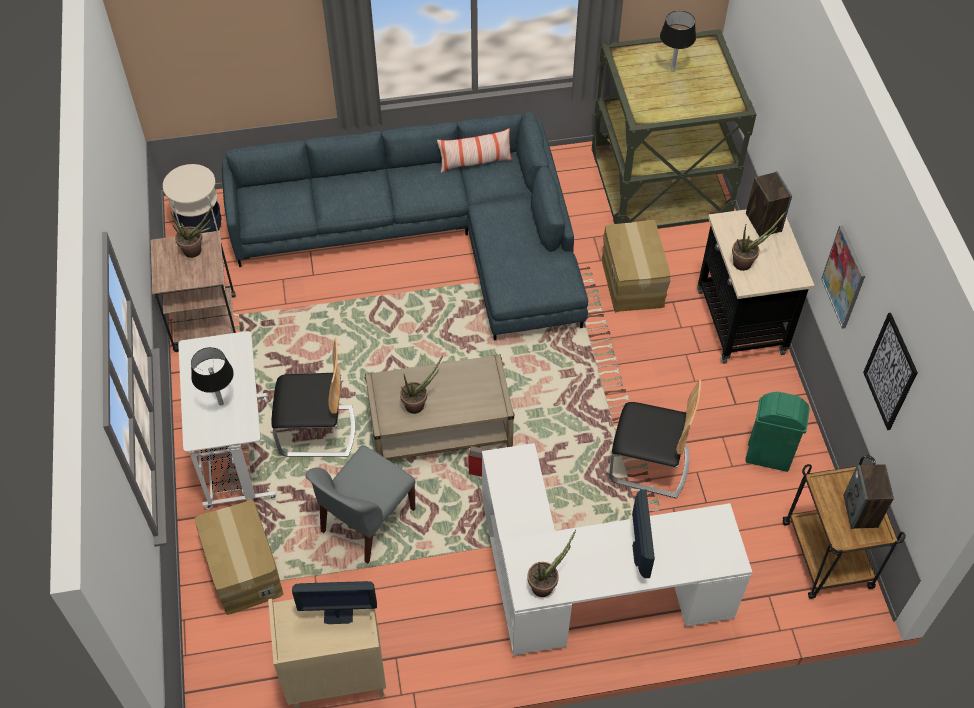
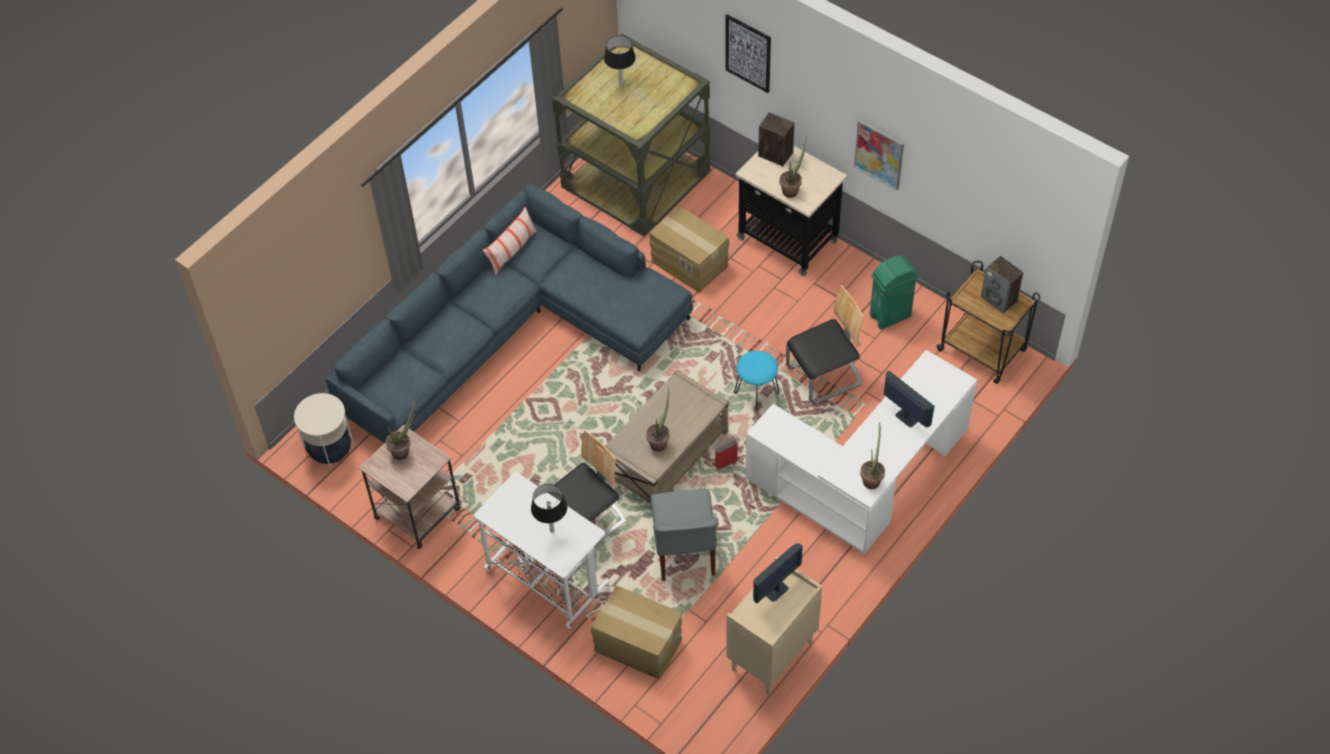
camera: 40 degrees left, 0 degrees up
(572, 434) = (756, 393): none -> turquoise stool
(890, 372) = (964, 194): picture -> picture (748, 53)

